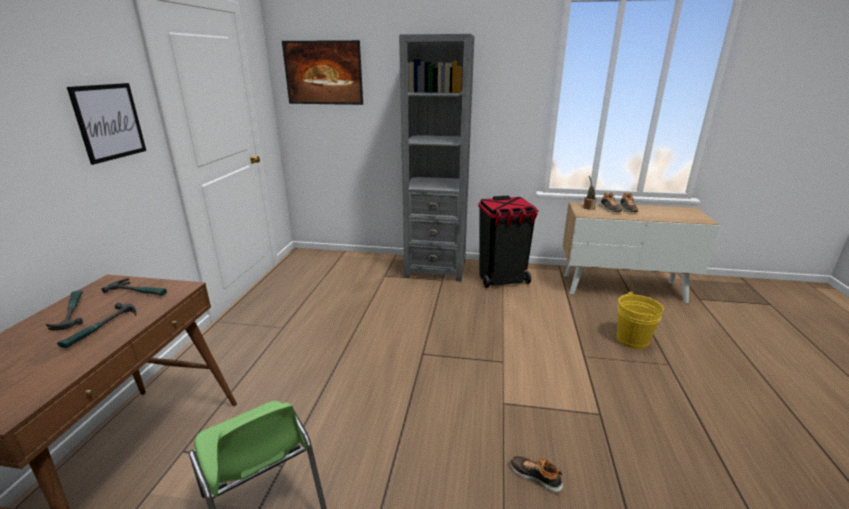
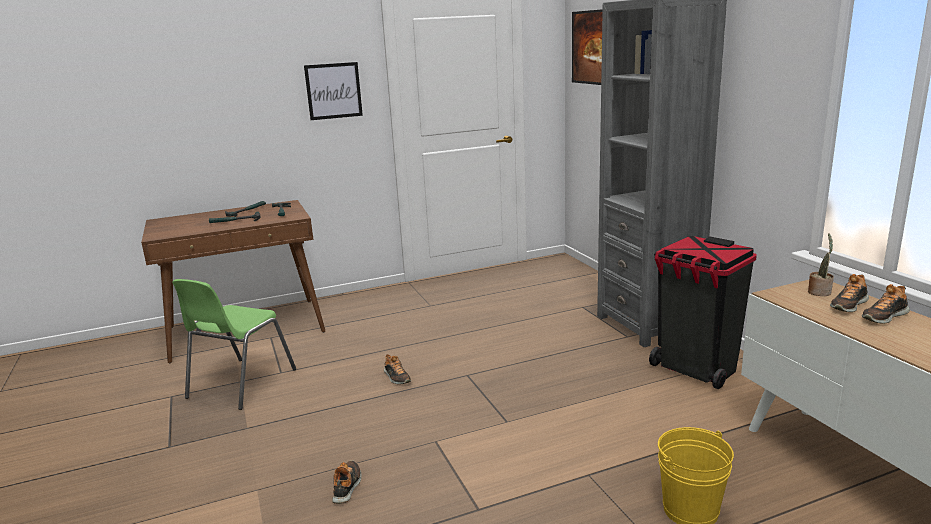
camera: 60 degrees right, 5 degrees down
(387, 389) = (396, 377): none -> shoe

